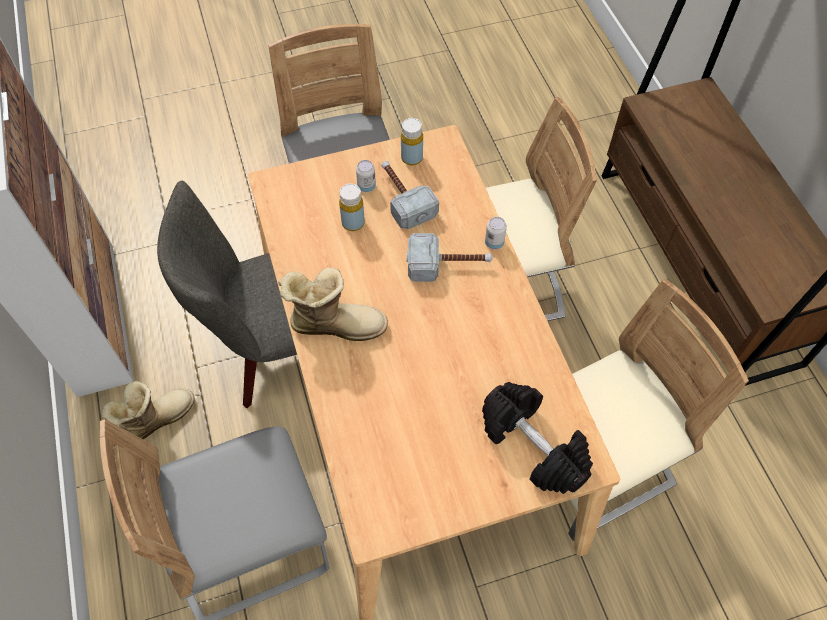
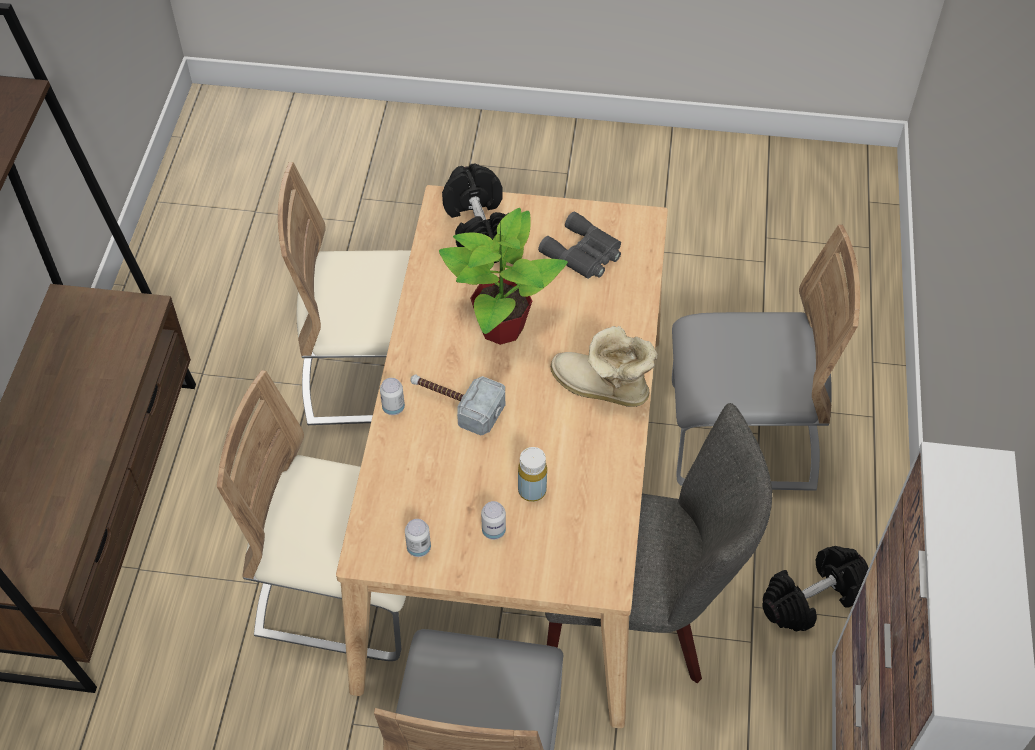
camera: 155 degrees left, 5 degrees down
(156, 418) = (812, 599): boot -> black dumbbell
(403, 198) = (459, 499): hammer -> none
(412, 158) = (419, 548): yellow bottle -> can
(416, 460) = (583, 254): none -> grey binoculars
(451, 348) = (501, 326): none -> potted plant

